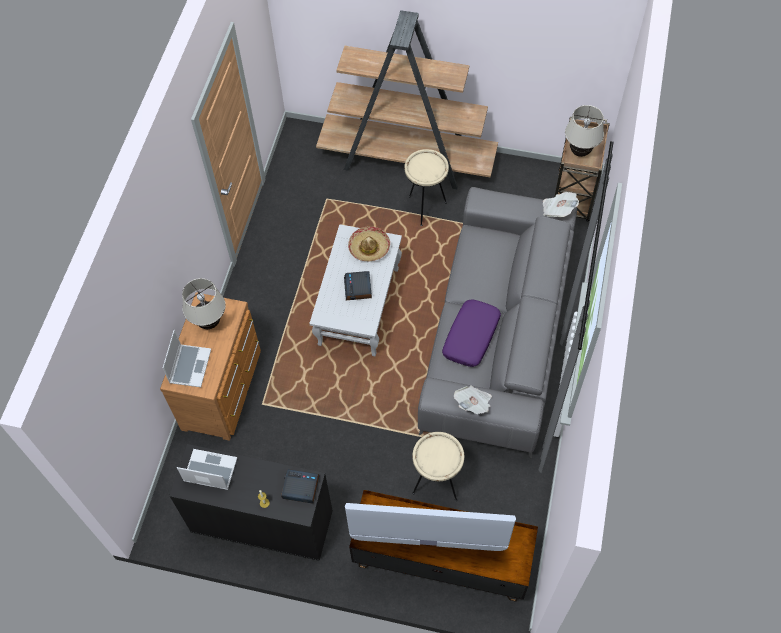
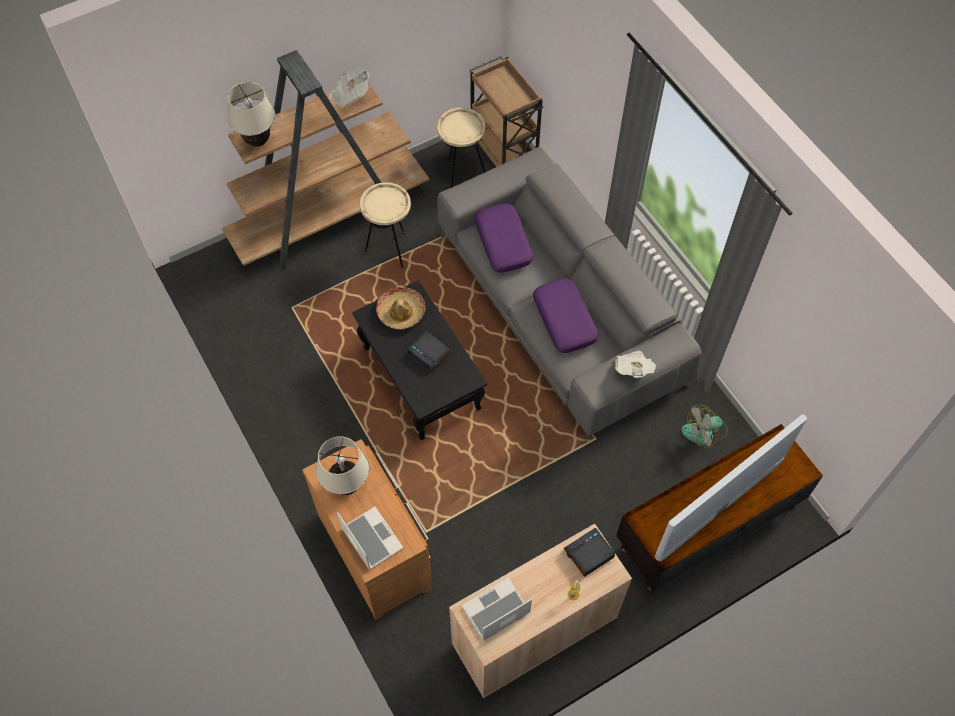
camera: 45 degrees left, 0 degrees up
(262, 522) = (534, 631): black cabinet -> beige cabinet
(358, 307) = (422, 379): white coffee table -> black coffee table
(436, 485) = (641, 471): beige side table -> beige side table (462, 176)
(485, 254) = (503, 243): none -> purple pillow
(509, 497) = (704, 431): none -> fan
(558, 209) = (531, 160): newspaper -> newspaper (350, 95)
(579, 152) = (507, 97): beige table lamp -> beige table lamp (257, 141)

